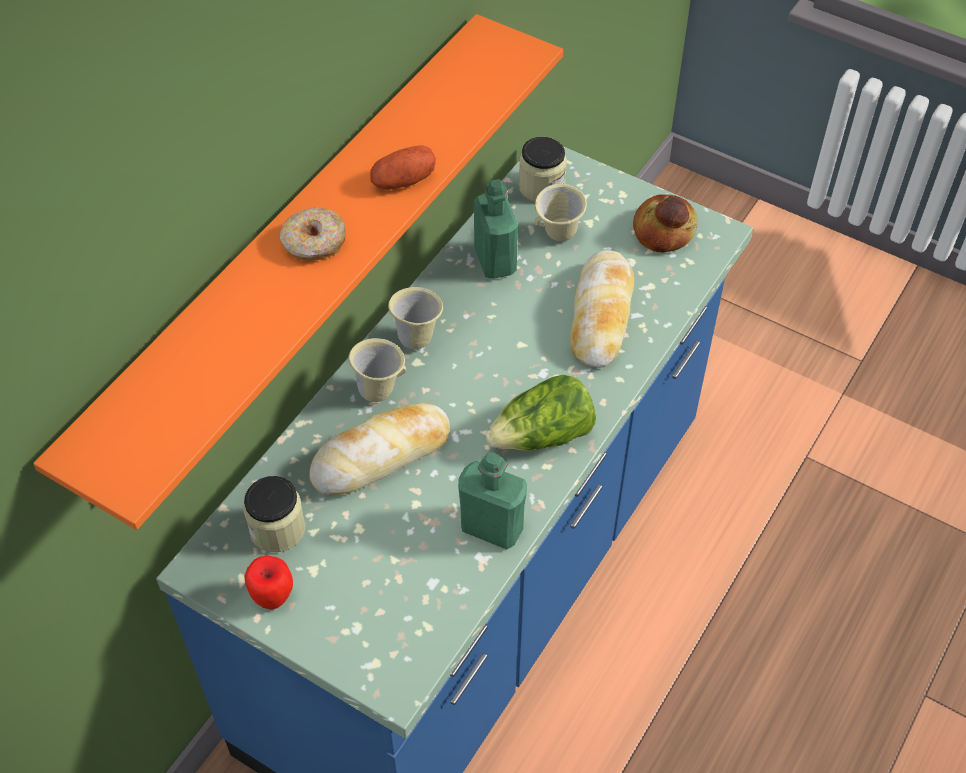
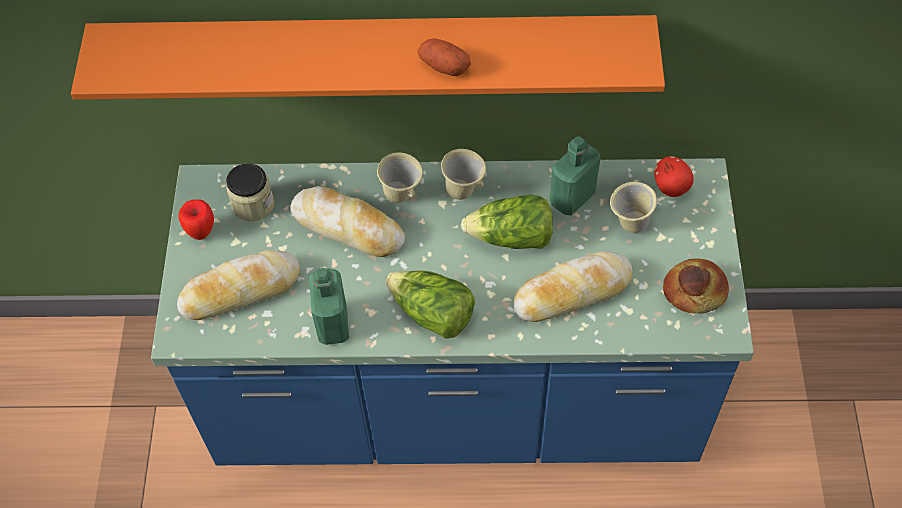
camera: 60 degrees right, 5 degrees up
(314, 243) = (349, 51): donut -> none
(383, 595) = (240, 291): none -> bread
(503, 328) = (511, 237): none -> lettuce
(541, 187) = (671, 187): jar -> apple

